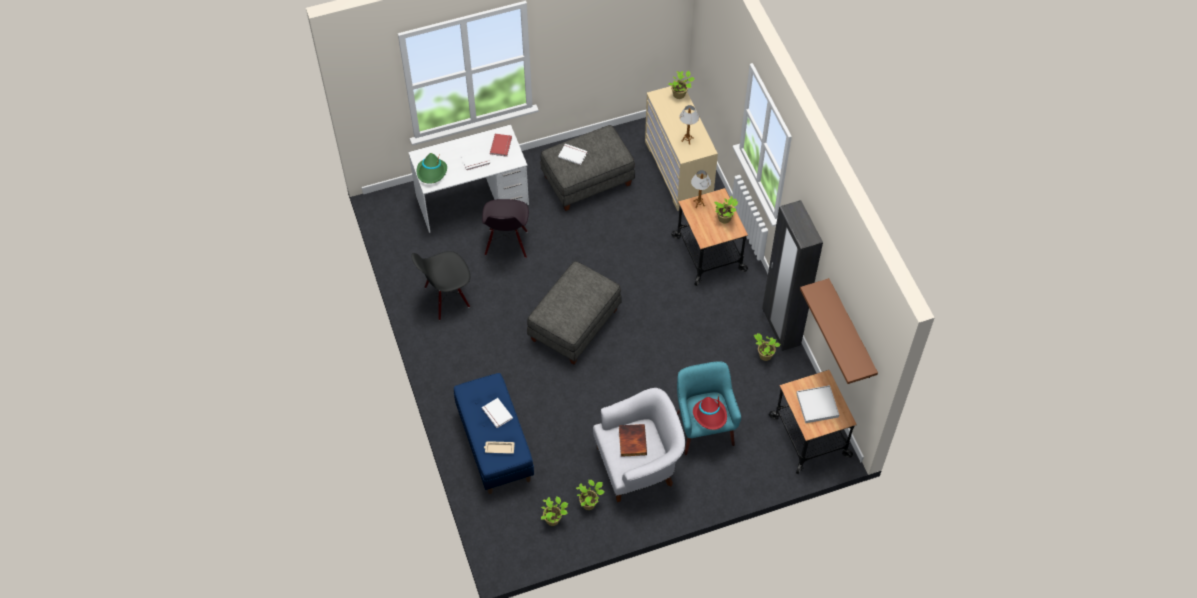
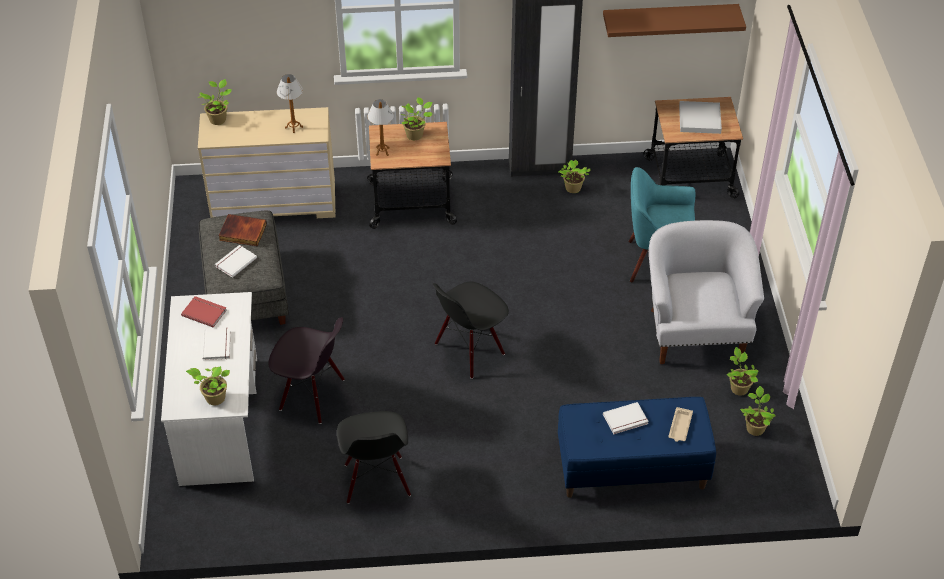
camera: 75 degrees left, 10 degrees down
(431, 172) = (213, 398): green hat -> potted plant
(574, 324) = (469, 350): grey ottoman -> black chair
(631, 441) = (698, 294): book -> book (242, 233)
(710, 415) = (677, 219): red hat -> none

